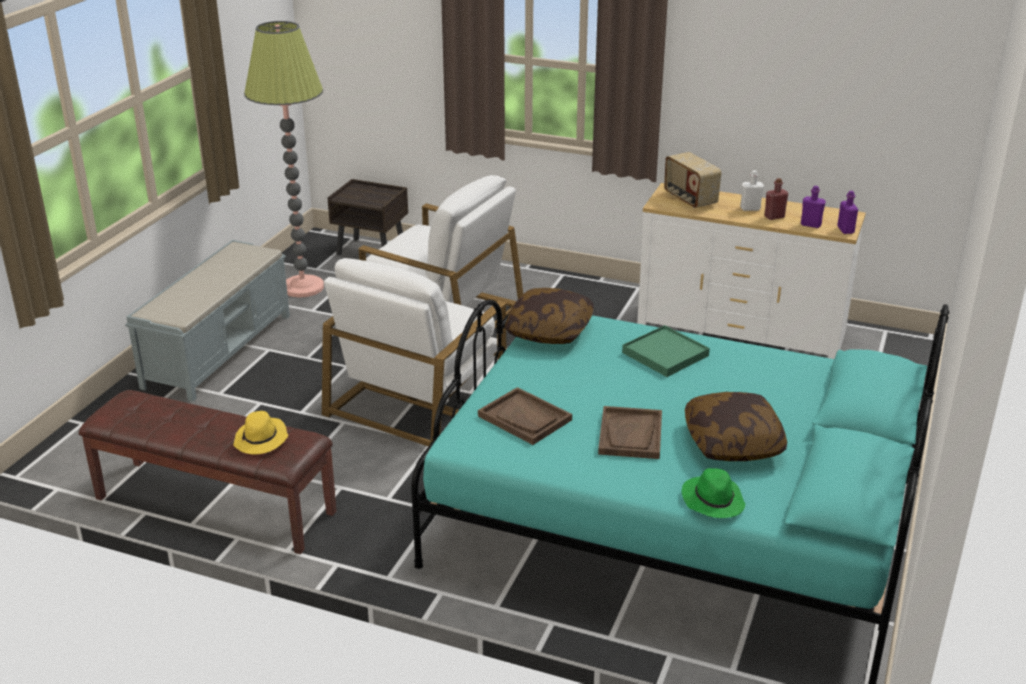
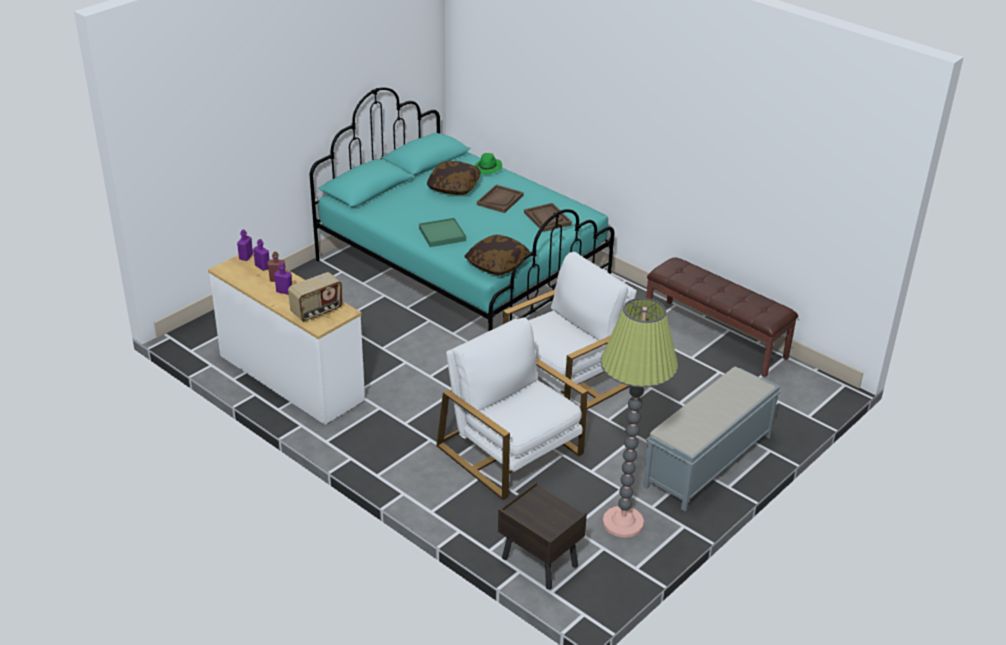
camera: 160 degrees left, 5 degrees up
(261, 440) = (688, 274): yellow hat -> none
(689, 199) = (317, 311): radio -> radio turned 60 degrees clockwise
(750, 208) = (284, 291): white bottle -> purple bottle

